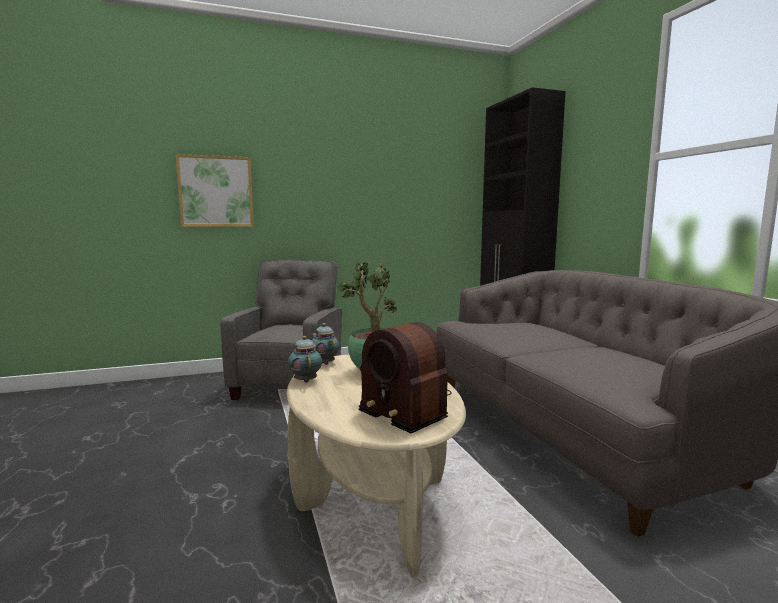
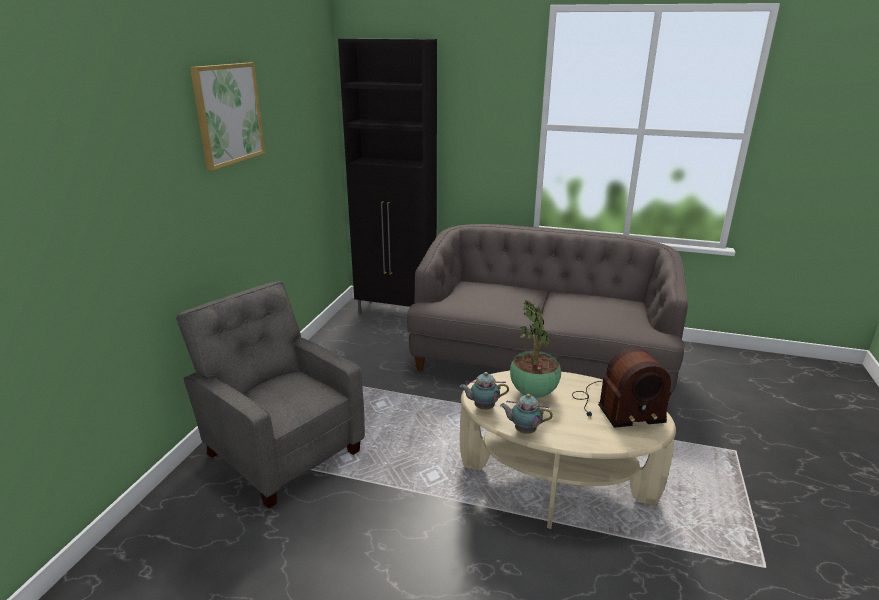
camera: 55 degrees left, 15 degrees up
(216, 191) = (90, 229): picture -> picture (228, 114)

